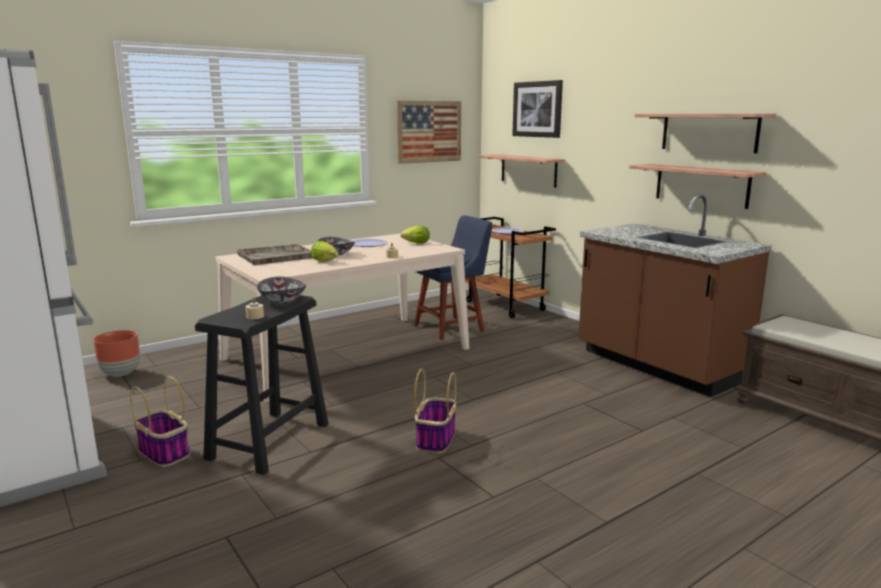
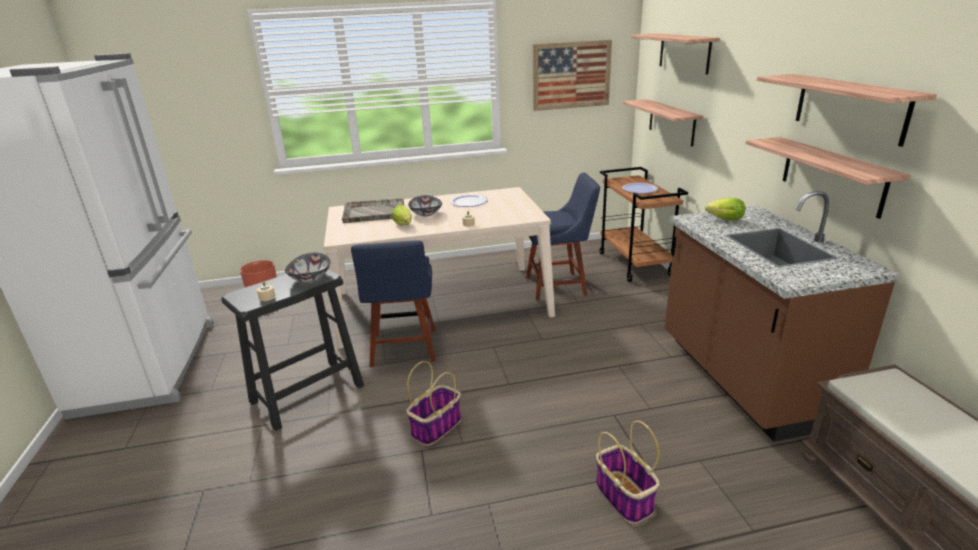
camera: 25 degrees right, 10 degrees up
(164, 453) = (230, 387): basket -> basket (625, 497)
(343, 392) = (403, 349): none -> blue chair
(415, 243) = (512, 205): lettuce -> lettuce (723, 219)
(537, 109) = (684, 52): picture -> shelf

